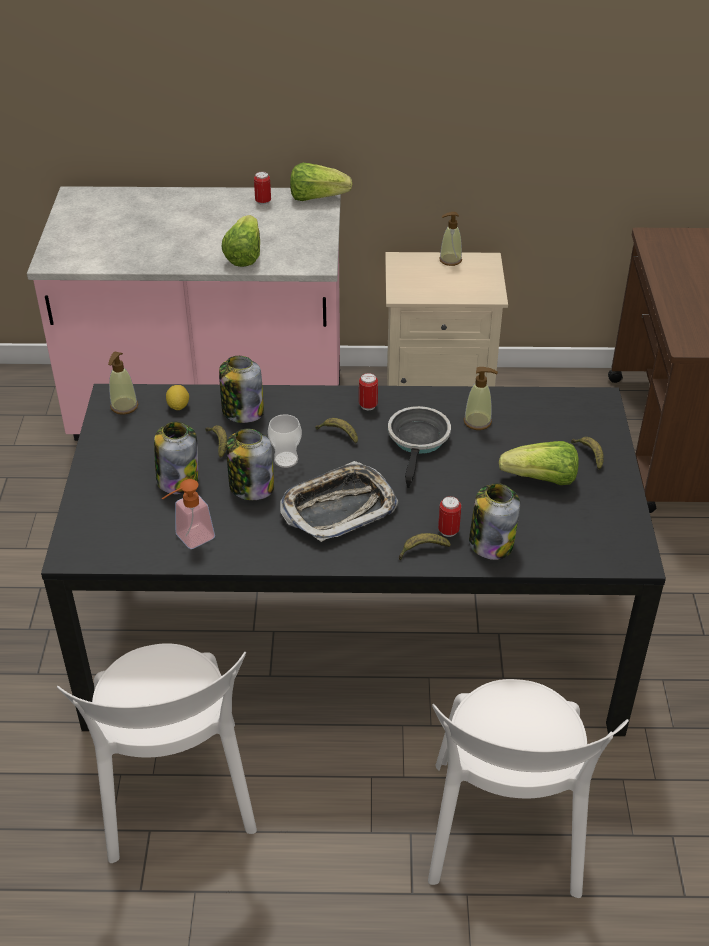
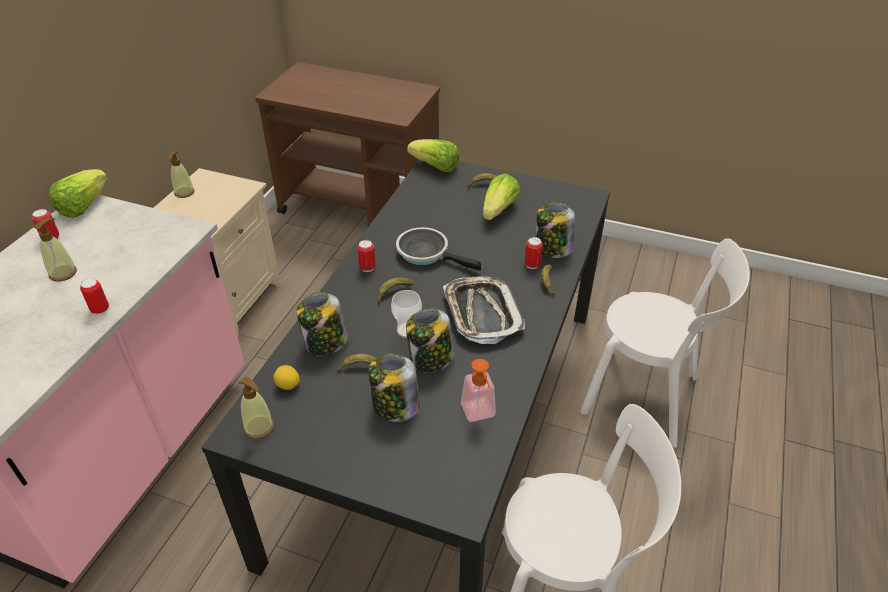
camera: 70 degrees left, 0 degrees up
(187, 260) = (100, 309): none -> can
(244, 255) = (130, 269): lettuce -> lettuce (435, 167)
(478, 422) = (421, 220): soap dispenser -> soap dispenser (63, 273)

